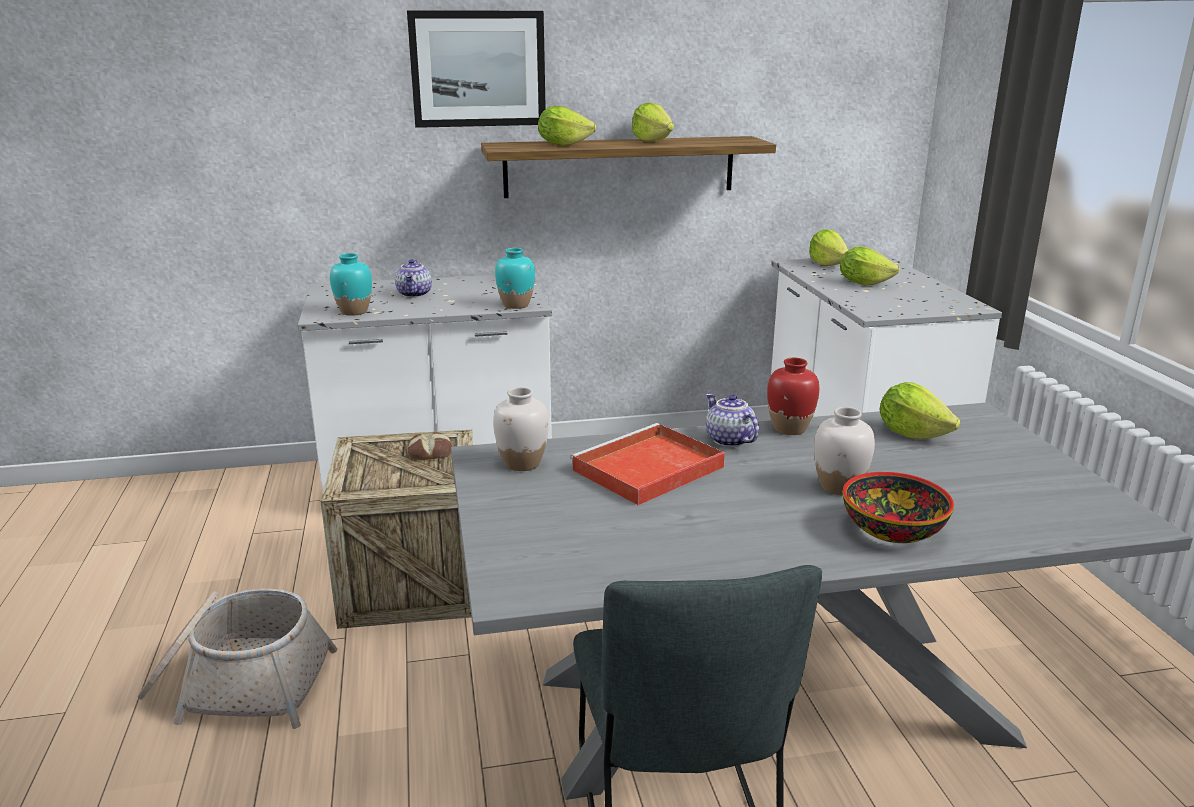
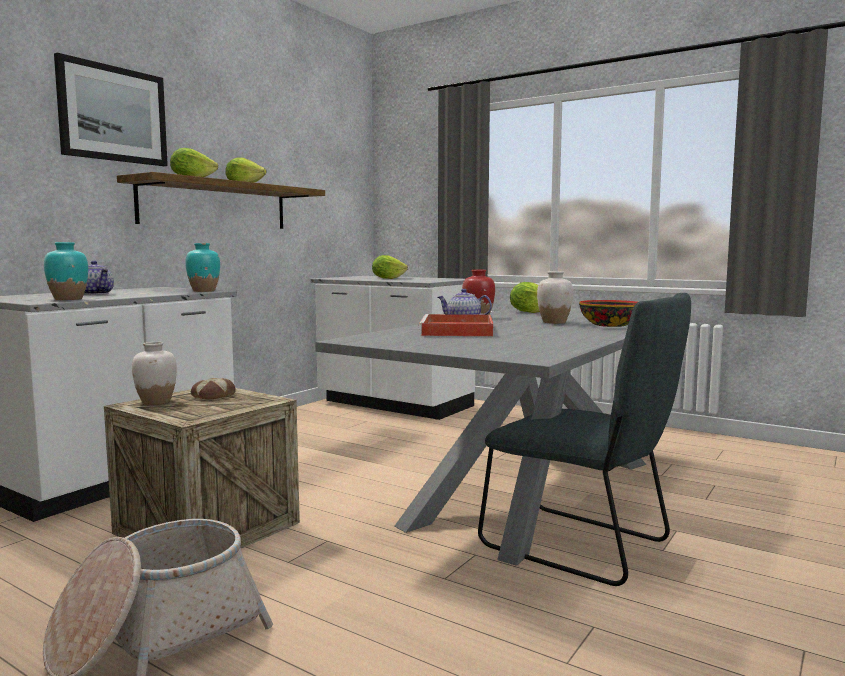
camera: 45 degrees left, 15 degrees down
(522, 464) = (385, 338): white vase -> white vase (156, 402)
(828, 264) = (347, 277): lettuce -> none

